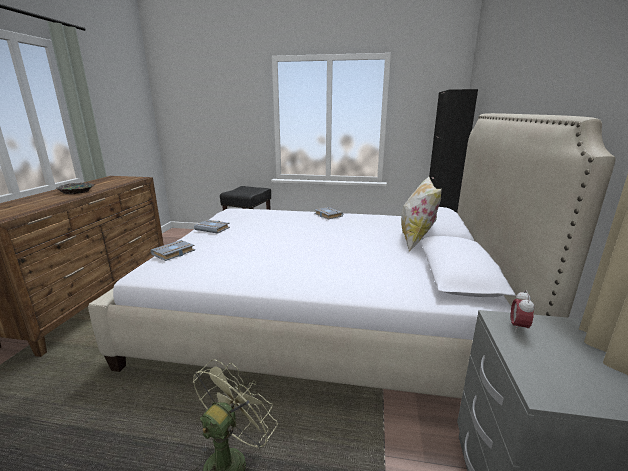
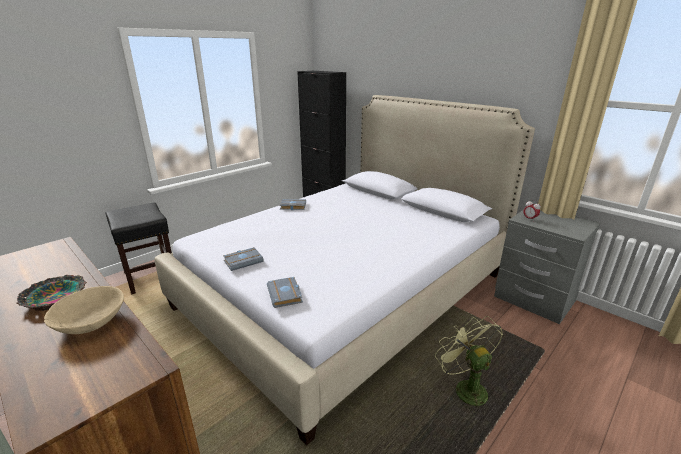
camera: 55 degrees left, 5 degrees up
(51, 201) = (91, 321): none -> beige bowl
(416, 240) = (386, 200): pillow -> none

